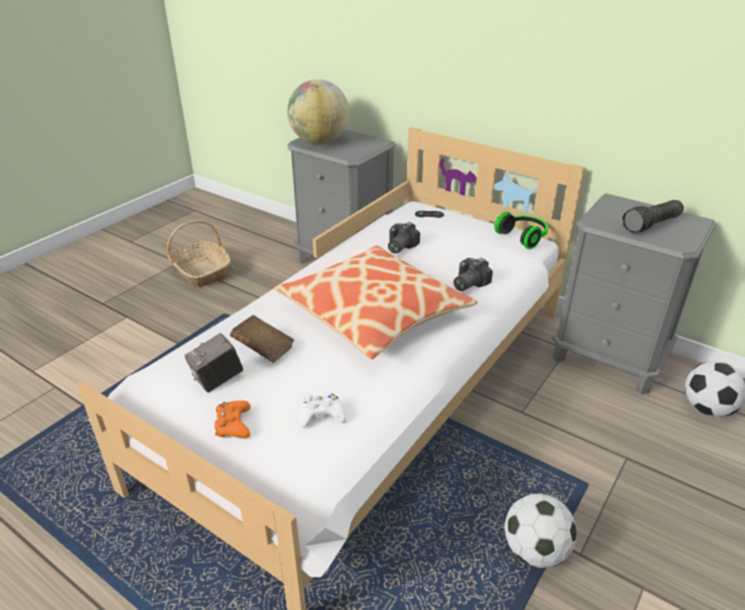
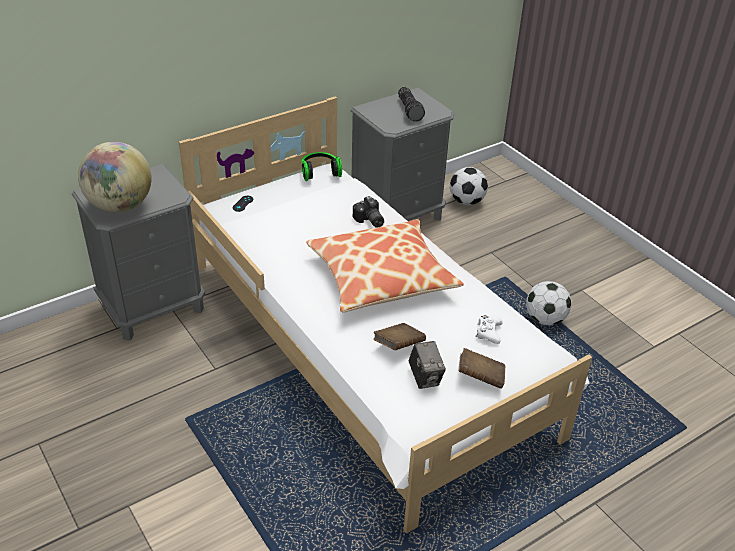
camera: 70 degrees left, 5 degrees up
(201, 272) = (80, 425): basket -> none
(233, 424) = (480, 377): orange game controller -> brown book
(398, 247) = (289, 236): camera -> none

